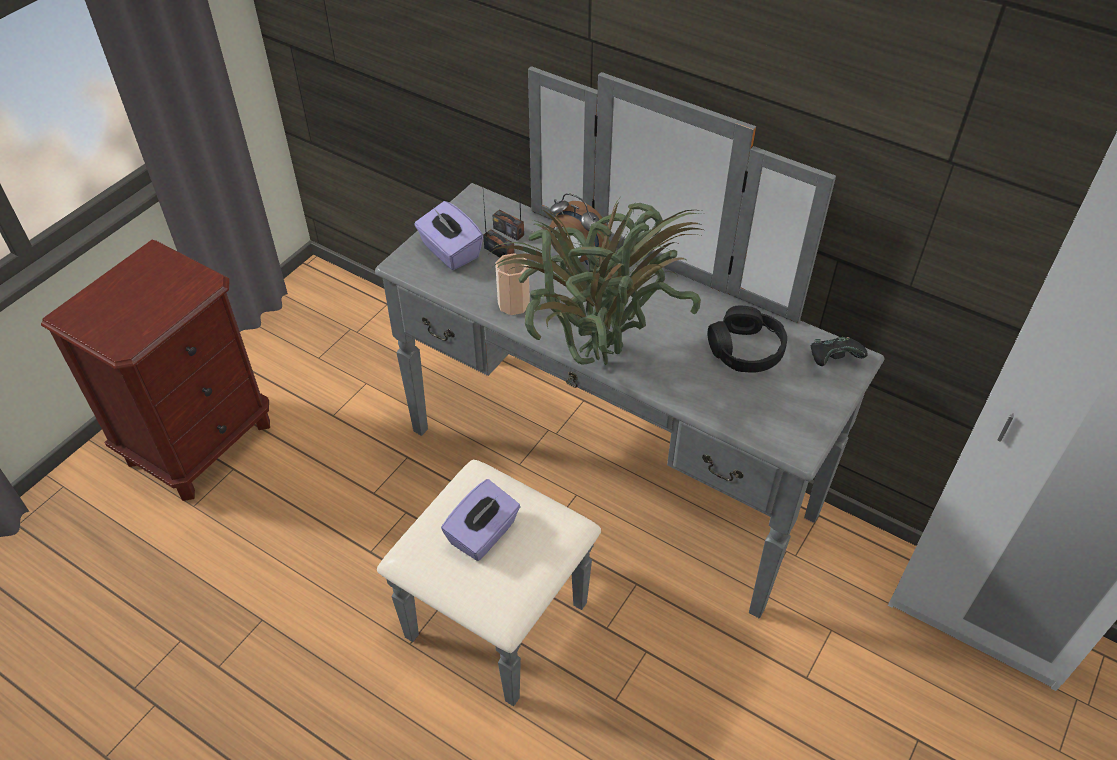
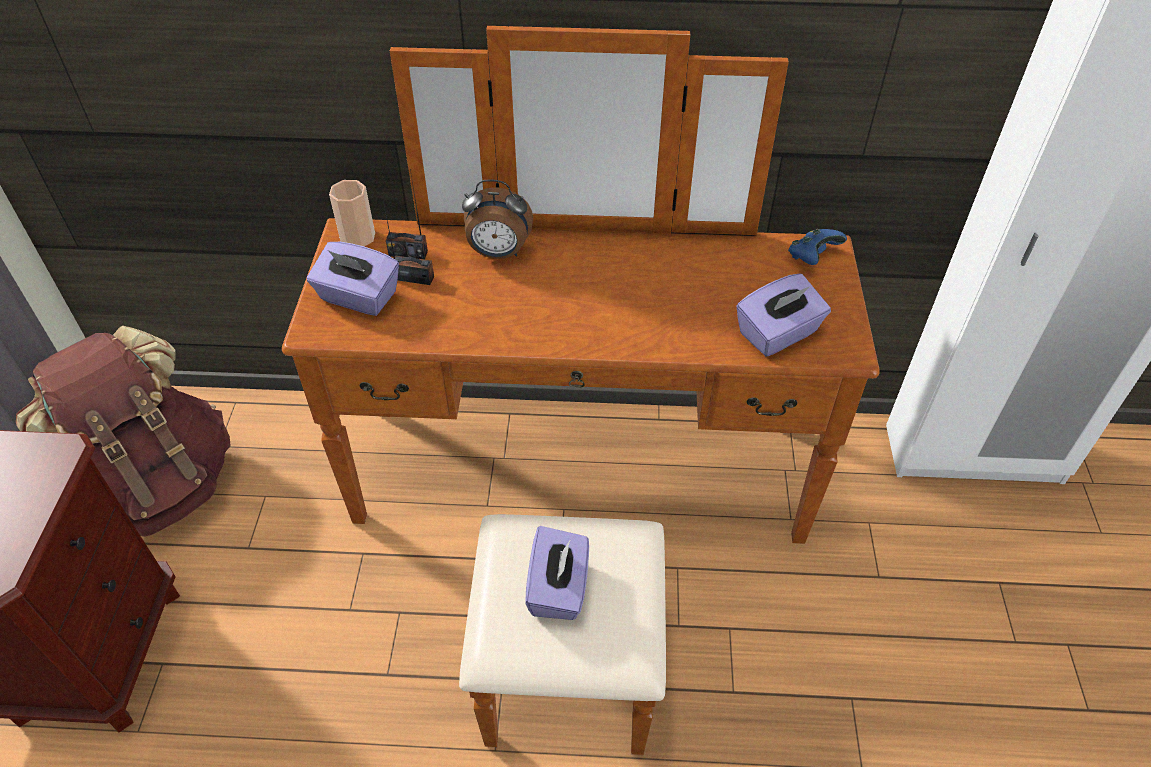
camera: 30 degrees left, 0 degrees up
(299, 342) = (155, 486): none -> brown backpack
(513, 304) = (470, 325): cup -> cup (357, 237)
(587, 504) = (580, 513): grey dresser -> brown dresser
(594, 358) = (596, 346): potted plant -> none
(745, 349) = (730, 278): black headphones -> none
(748, 410) = (778, 334): none -> purple tissue box
(833, 360) = (812, 256): black game controller -> blue game controller

